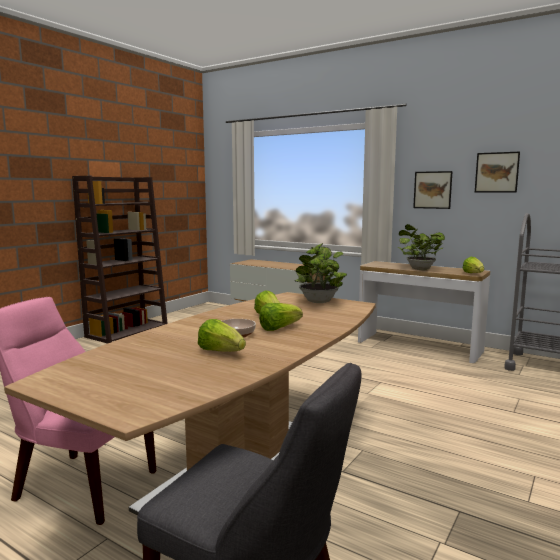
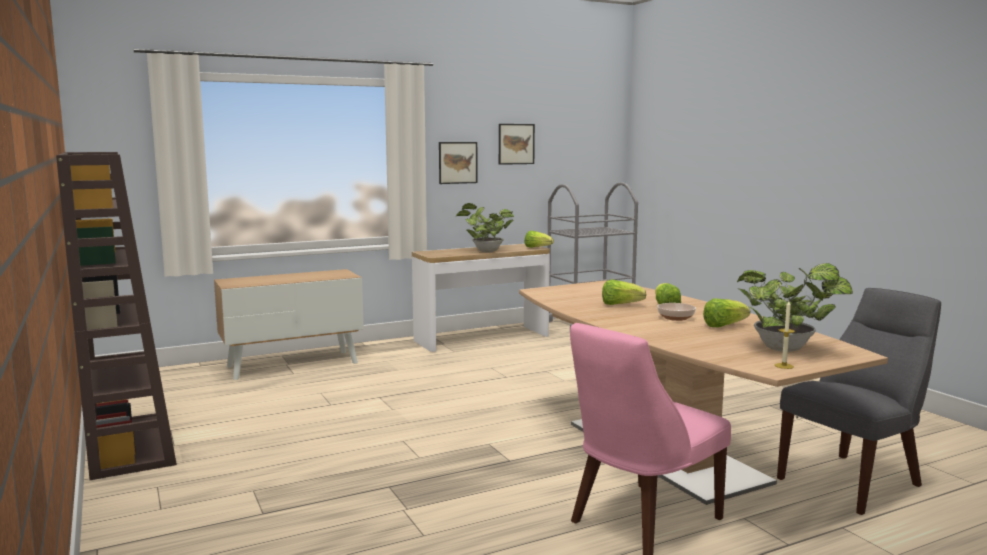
camera: 60 degrees left, 0 degrees up
(59, 385) = (784, 366): none -> candle
(318, 302) = (582, 289): potted plant -> potted plant (787, 349)

